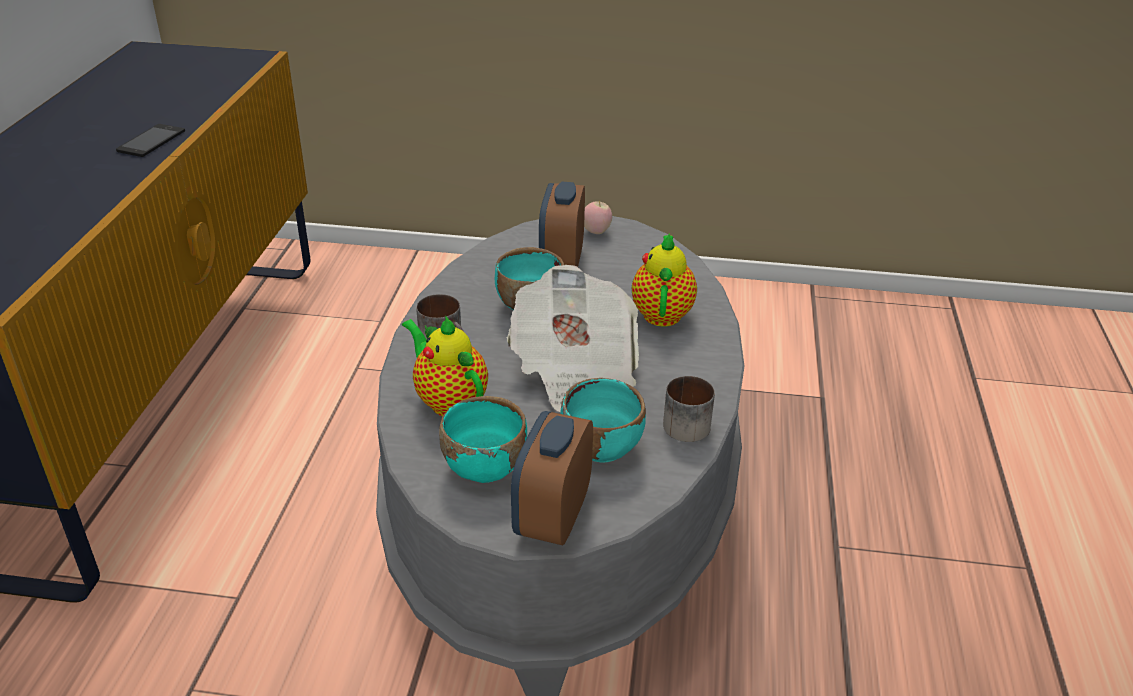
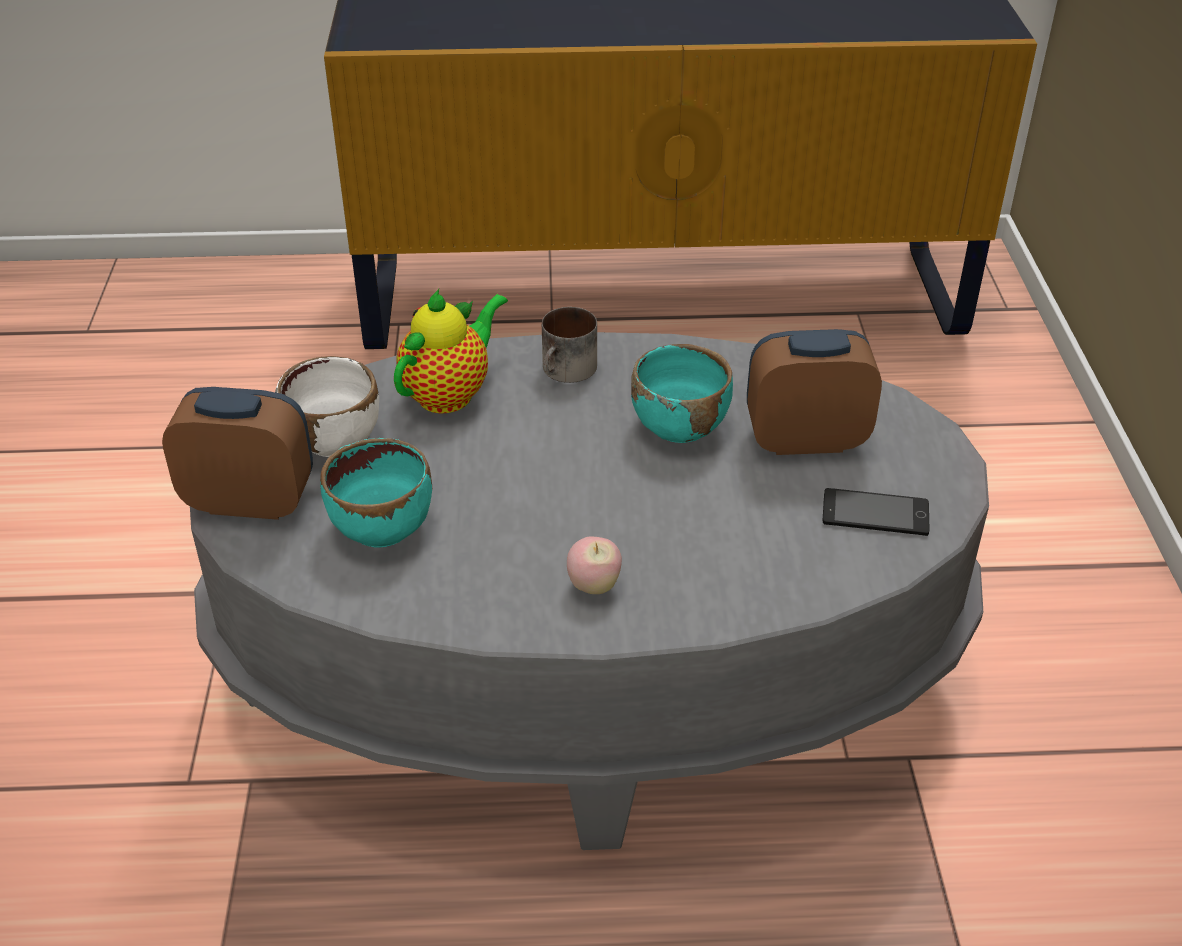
camera: 80 degrees right, 5 degrees up
(151, 141) = (710, 28): phone -> phone (875, 513)
(484, 466) = (334, 439): turquoise bowl -> white bowl
(574, 369) = (539, 484): newspaper -> none
(596, 232) = (918, 463): apple -> apple (594, 586)
(662, 312) = (712, 556): teapot -> none
(682, 423) = (442, 596): mug -> none

